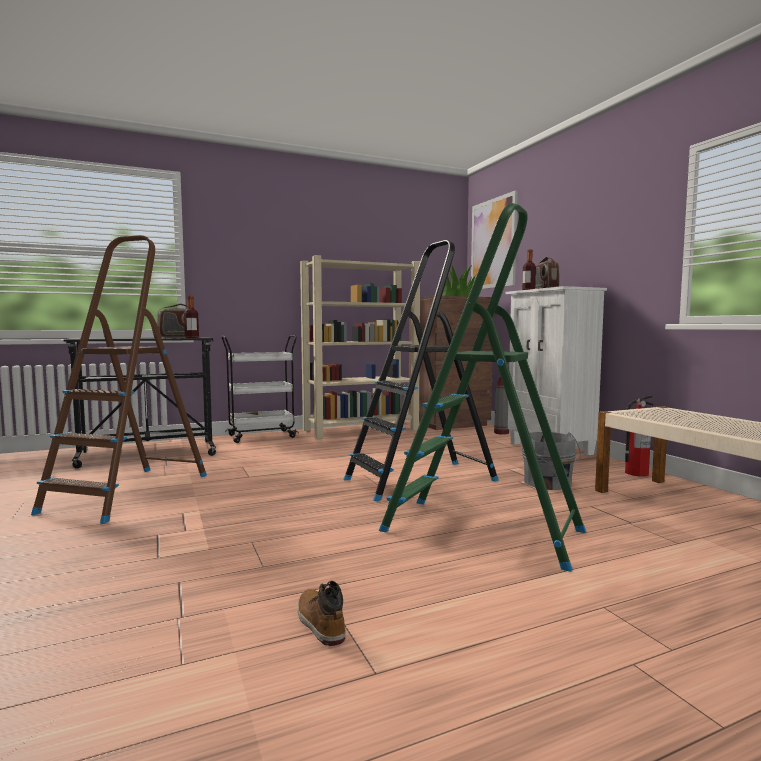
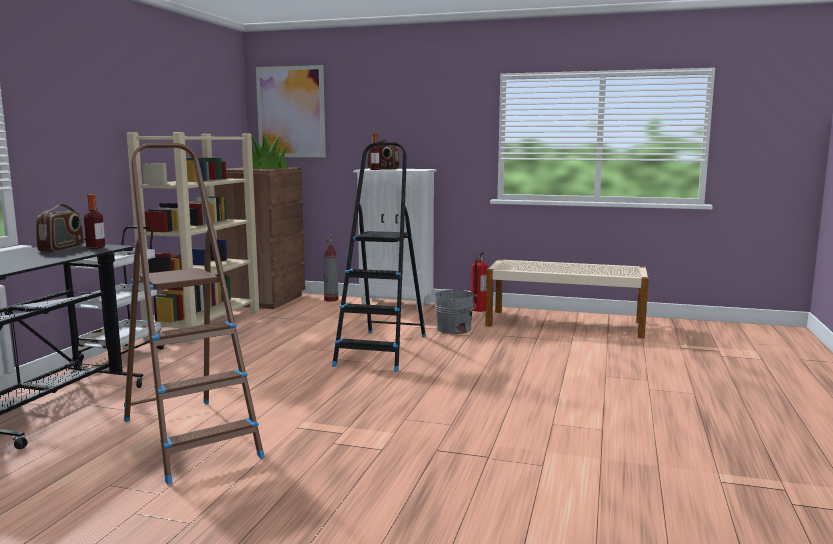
camera: 50 degrees left, 5 degrees up
(320, 623) = (544, 428): boot -> none
(480, 531) = (493, 366): green step ladder -> none

